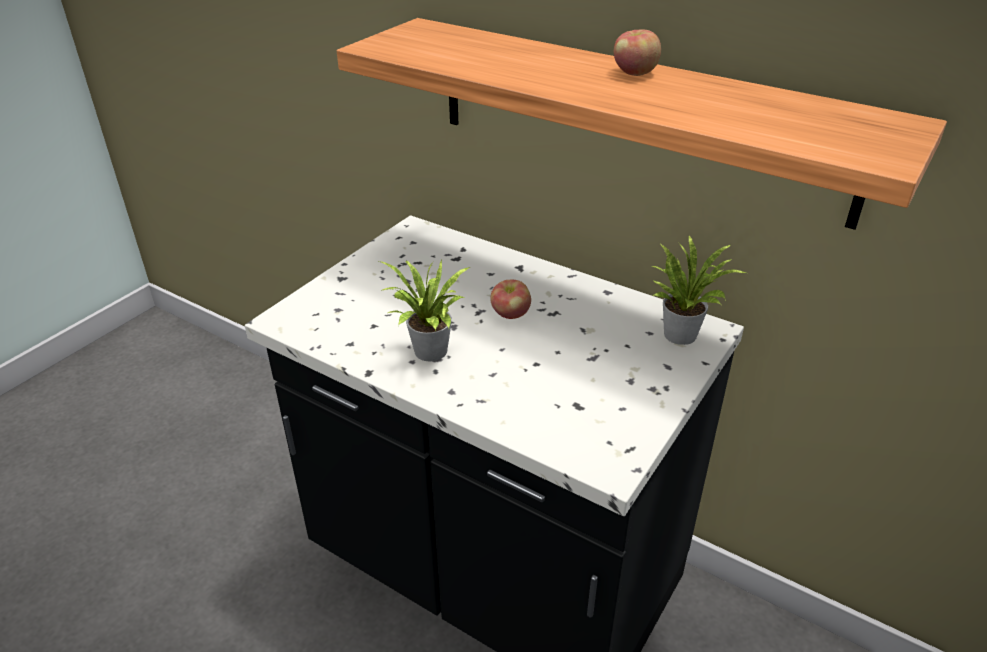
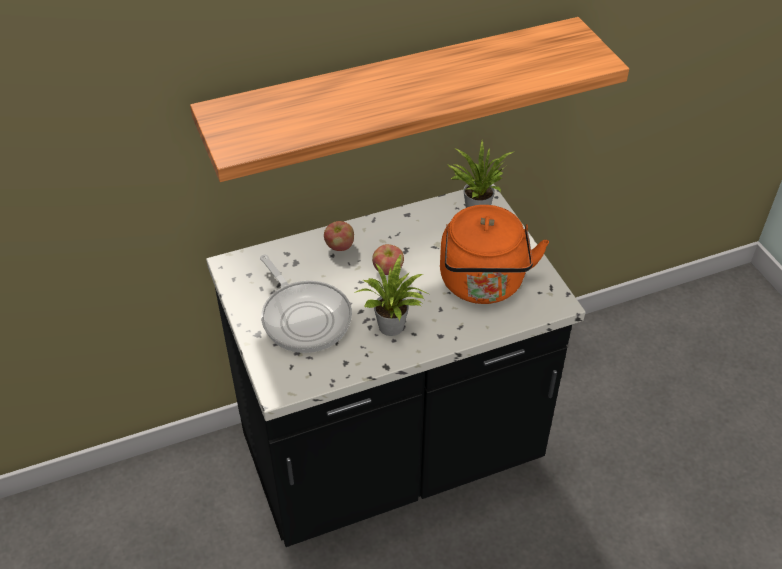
camera: 55 degrees left, 10 degrees up
(389, 293) = (304, 317): none -> frying pan
(566, 390) = (483, 285): none -> orange kettle
(634, 73) = (413, 70): apple -> apple (340, 246)

